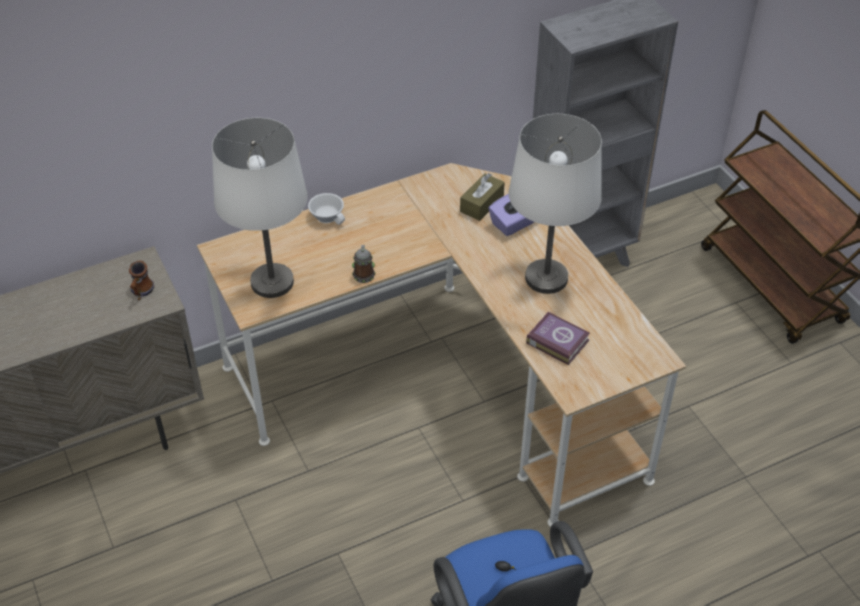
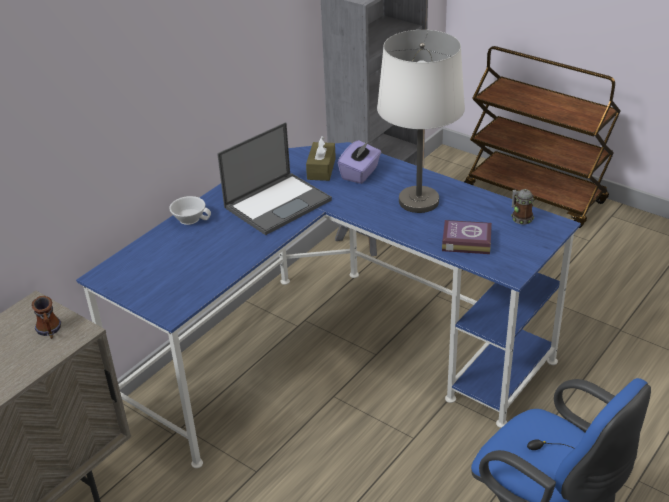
camera: 25 degrees left, 10 degrees down
(272, 283) = (175, 284): white table lamp -> none
(363, 273) = (257, 249): mug -> mug (520, 217)
(415, 229) = (278, 203): none -> laptop
(446, 384) = (333, 353): beige desk -> blue desk

